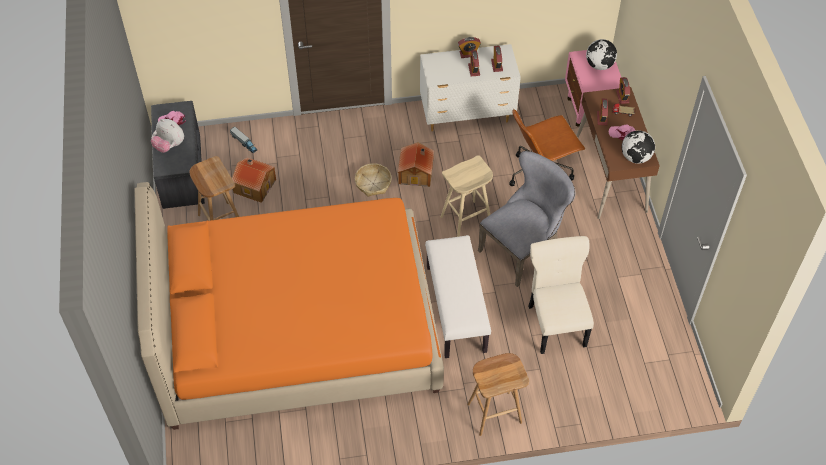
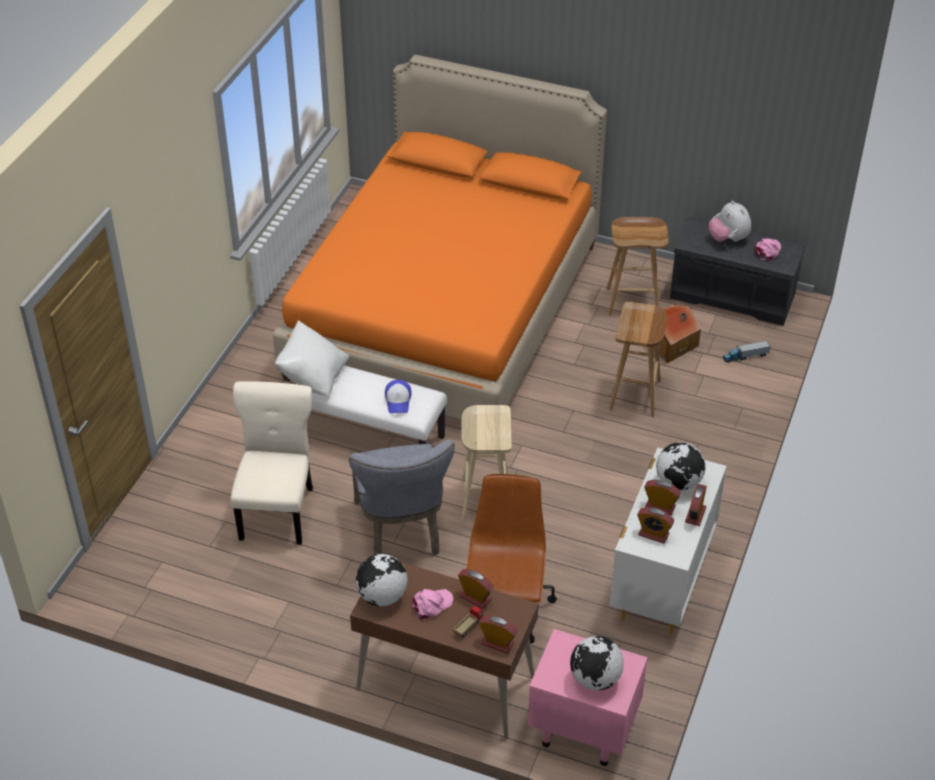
camera: 120 degrees right, 10 degrees down
(169, 146) = (728, 239): plush toy -> plush toy turned 90 degrees counterclockwise
(373, 183) = (603, 441): basket -> none
(416, 172) = (593, 487): toy house -> none
(449, 68) = (678, 483): none -> globe
(455, 257) = (398, 400): none -> cap
(468, 318) = (313, 377): none -> white pillow
(495, 412) = (222, 410): brown stool -> brown stool (635, 396)
(556, 323) = (278, 510): beige chair -> beige chair turned 105 degrees counterclockwise

